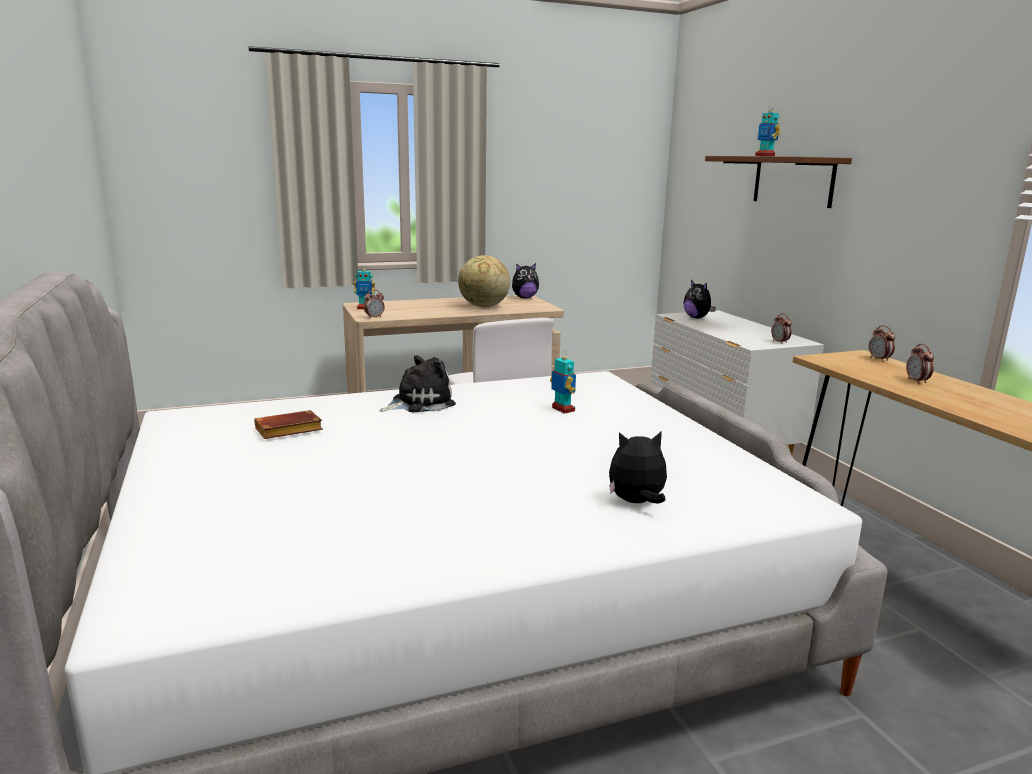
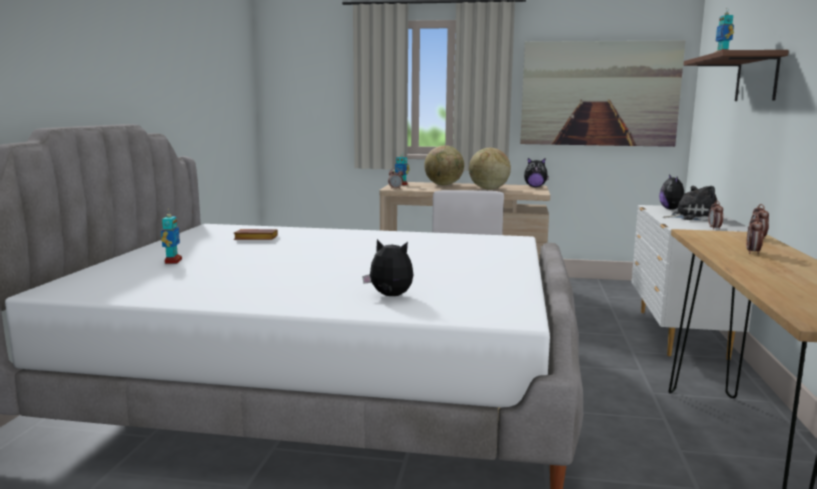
camera: 30 degrees right, 5 degrees down
(419, 304) = (444, 185): none -> globe
(419, 403) = (357, 236): plush toy -> plush toy (691, 217)
(562, 409) = (447, 250): toy robot -> toy robot (172, 261)
(575, 183) = (599, 94): none -> picture

